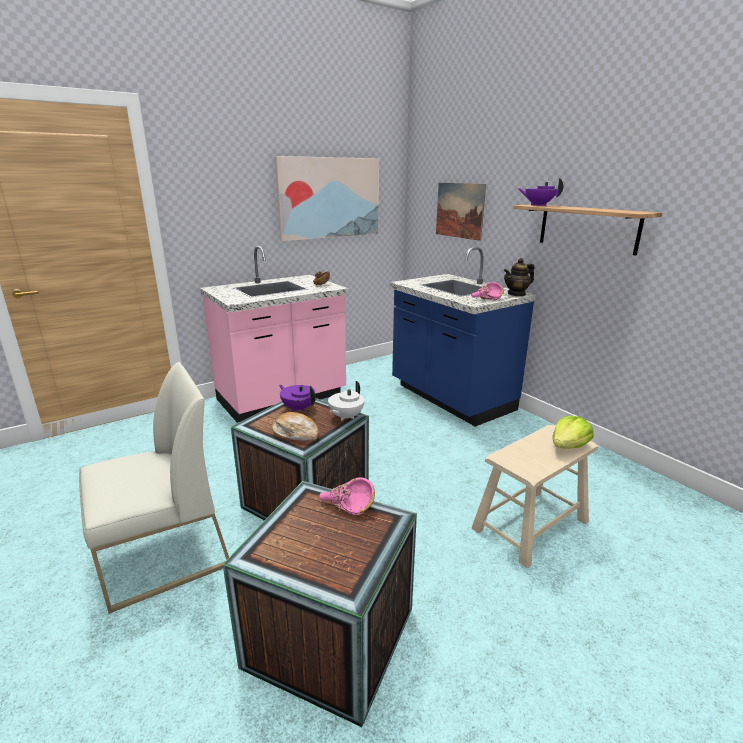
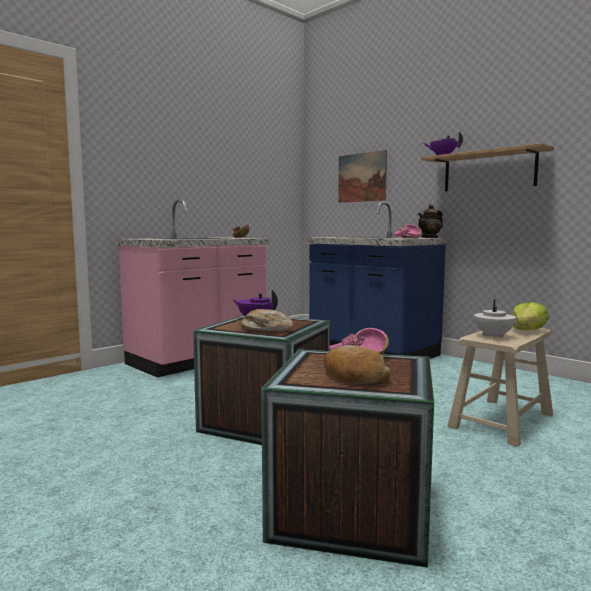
camera: 10 degrees left, 15 degrees down
(163, 555) = (123, 471): white chair -> none
(317, 552) = (354, 377): none -> bread
(329, 198) = (239, 167): picture -> none
(345, 417) = (308, 321): white teapot -> white teapot (493, 336)

